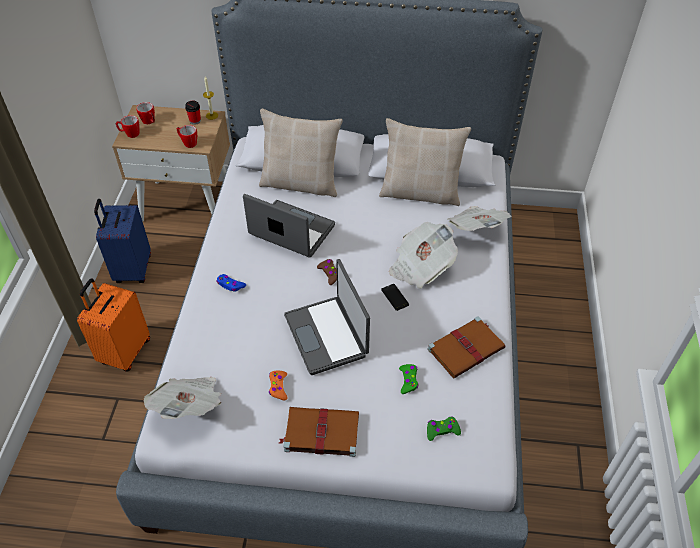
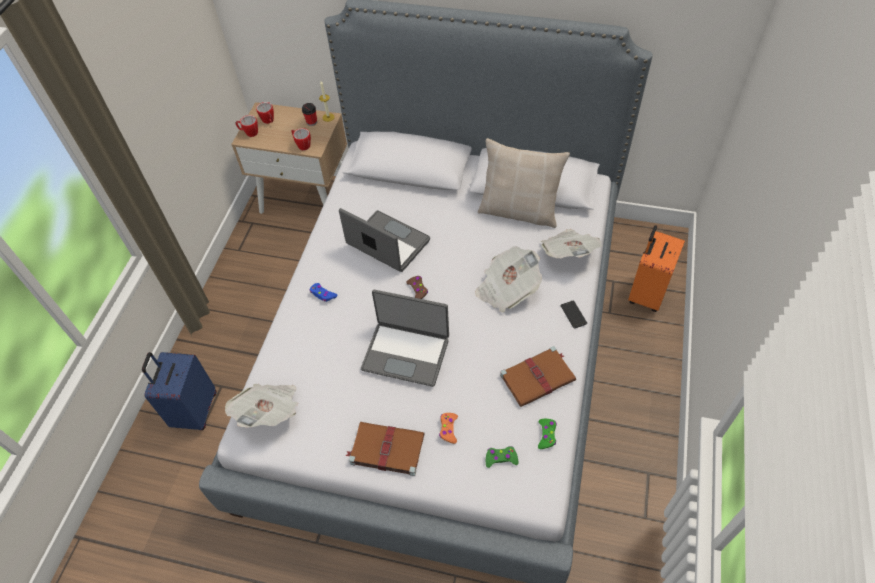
camera: 10 degrees right, 5 degrees up
(124, 351) = (232, 341): orange suitcase -> orange suitcase (646, 293)
(132, 269) = (248, 261): blue suitcase -> blue suitcase (194, 410)
(278, 387) = (353, 401): orange game controller -> orange game controller (448, 429)
(301, 183) = (404, 193): beige pillow -> none
(327, 335) = (406, 353): laptop -> laptop turned 60 degrees counterclockwise
(395, 297) = (477, 319): phone -> phone (573, 314)
(408, 380) = (476, 405): green game controller -> green game controller (547, 435)

